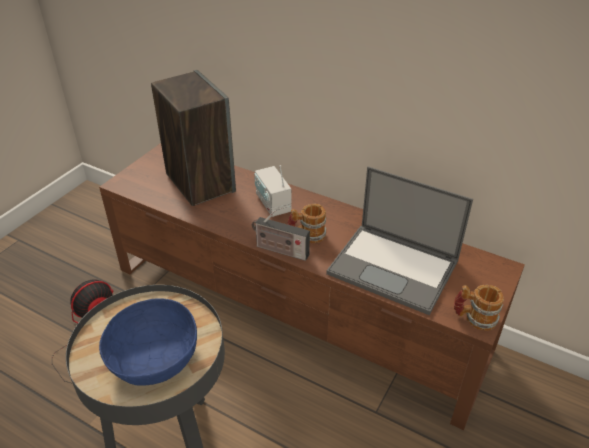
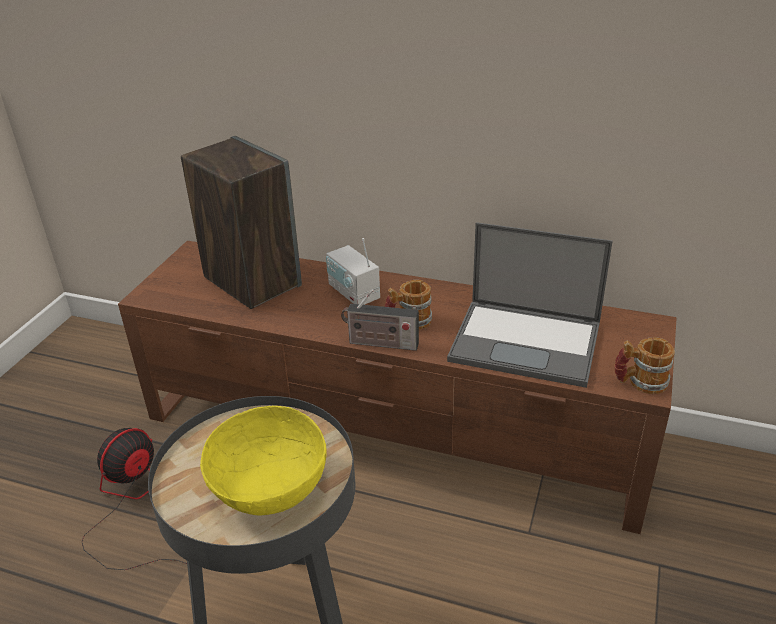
camera: 10 degrees left, 5 degrees down
(154, 359) = (269, 485): blue bowl -> yellow bowl

